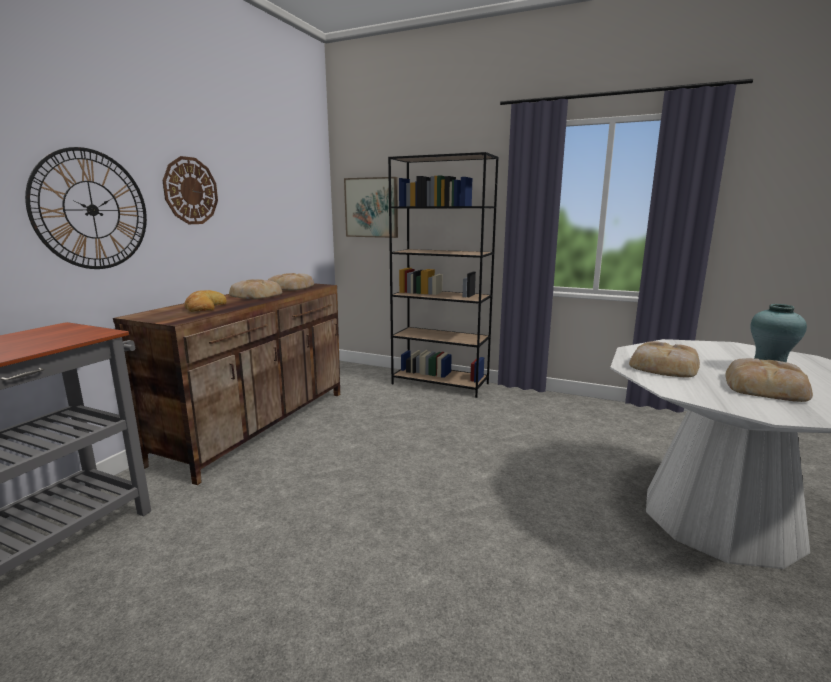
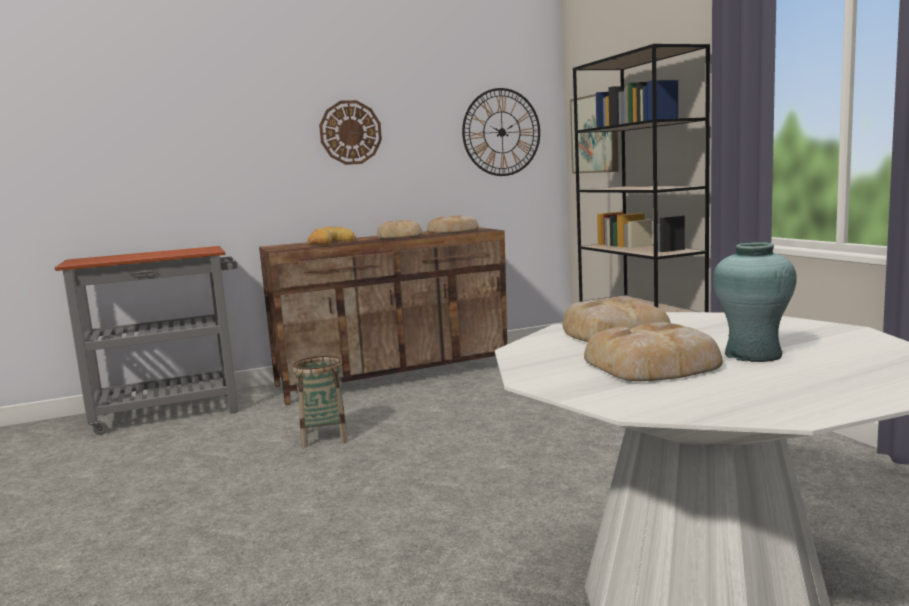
camera: 45 degrees right, 5 degrees down
(92, 210) = (251, 155): wall clock -> wall clock (501, 132)
(304, 504) = (324, 437): none -> basket

